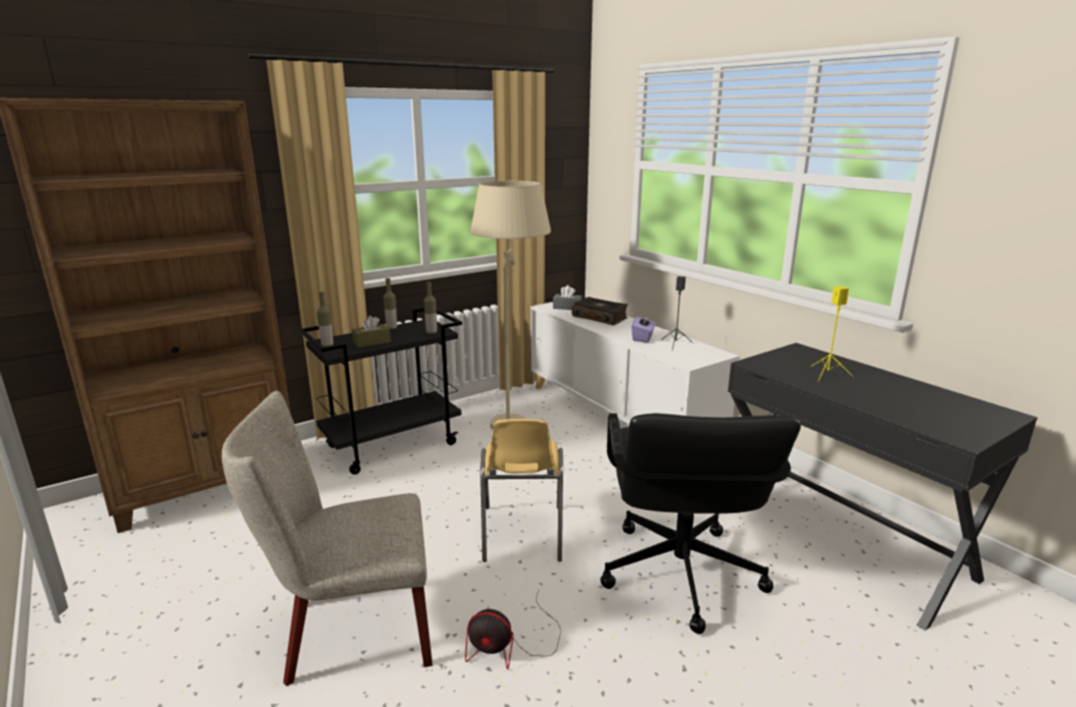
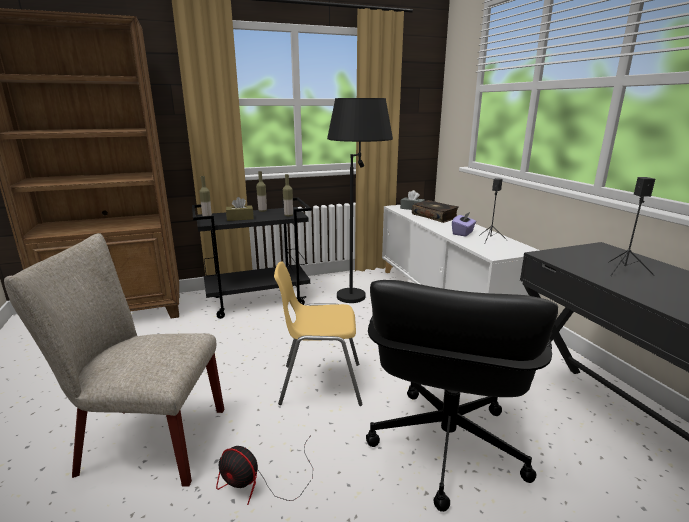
camera: 15 degrees right, 0 degrees up
(513, 416) = (357, 290): beige floor lamp -> black floor lamp
(522, 533) = (320, 383): yellow chair -> yellow chair turned 75 degrees clockwise
(827, 374) = (624, 271): yellow speaker -> black speaker

